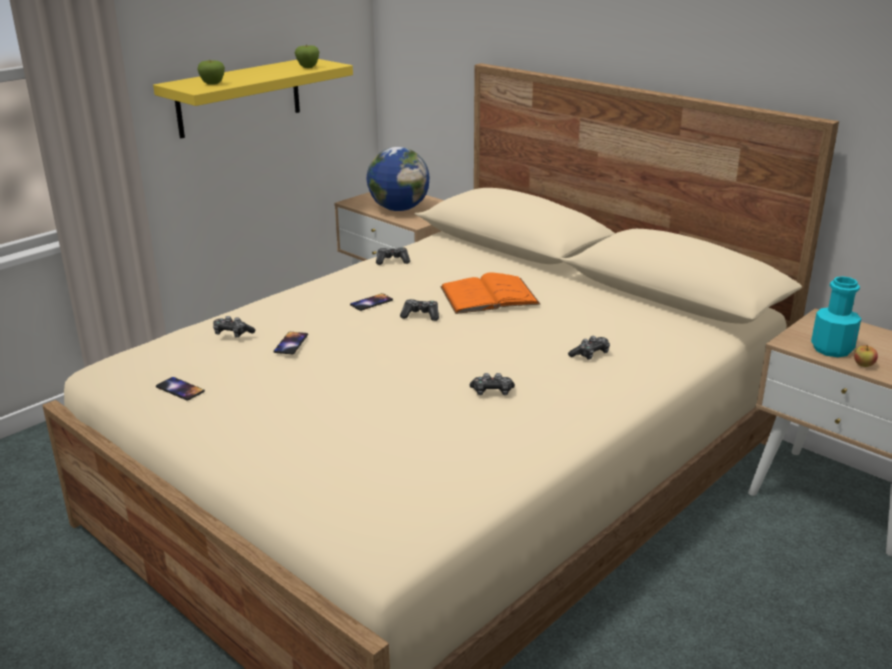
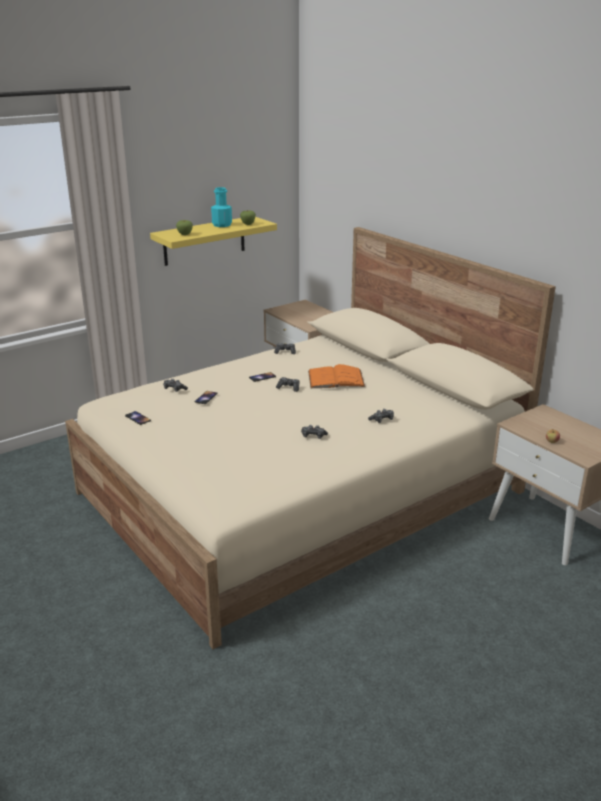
camera: 10 degrees right, 0 degrees up
(399, 209) = (303, 317): globe -> none
(832, 349) = (537, 430): turquoise bottle -> turquoise bottle (222, 225)

